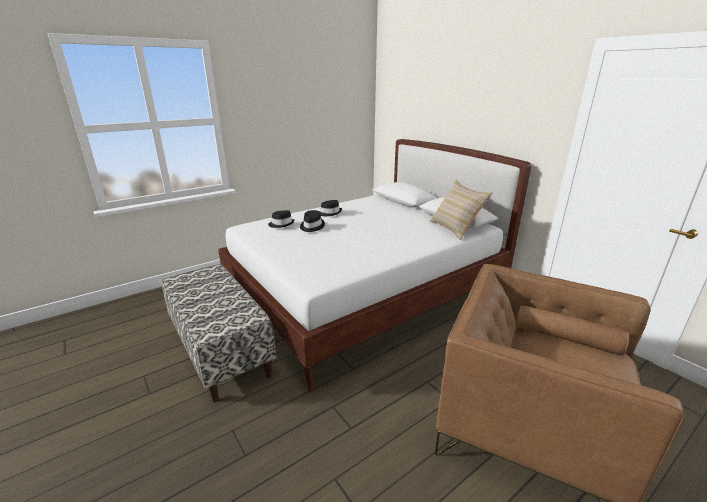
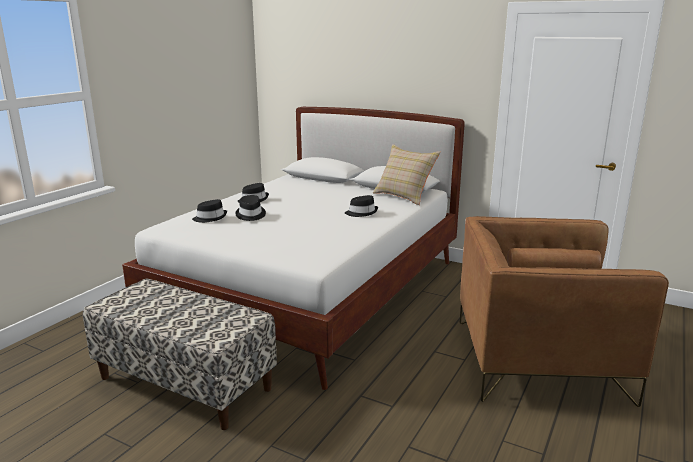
camera: 25 degrees left, 5 degrees down
(401, 239) = (361, 212): none -> black hat

